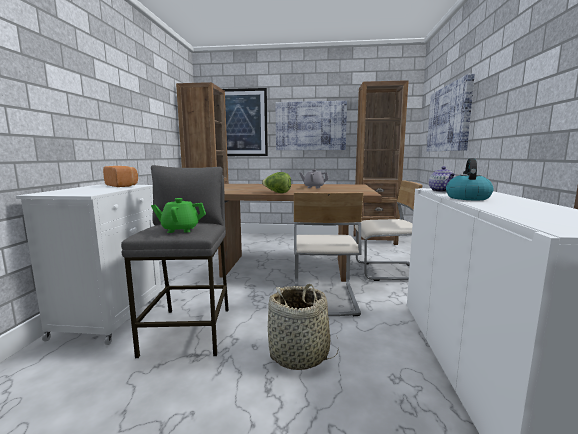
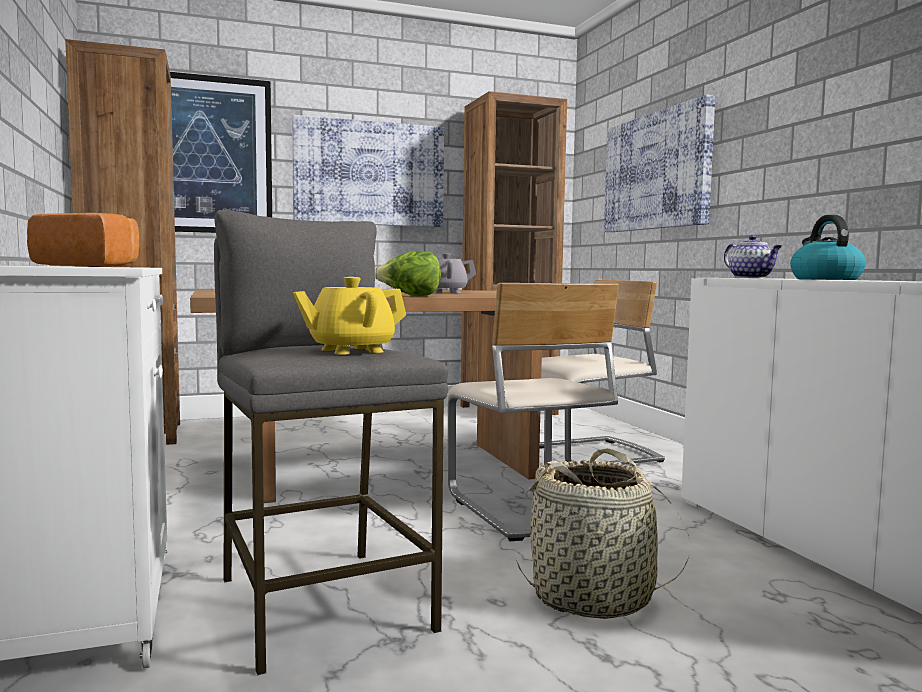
camera: 25 degrees left, 5 degrees down
(180, 230) = (351, 350): green teapot -> yellow teapot

